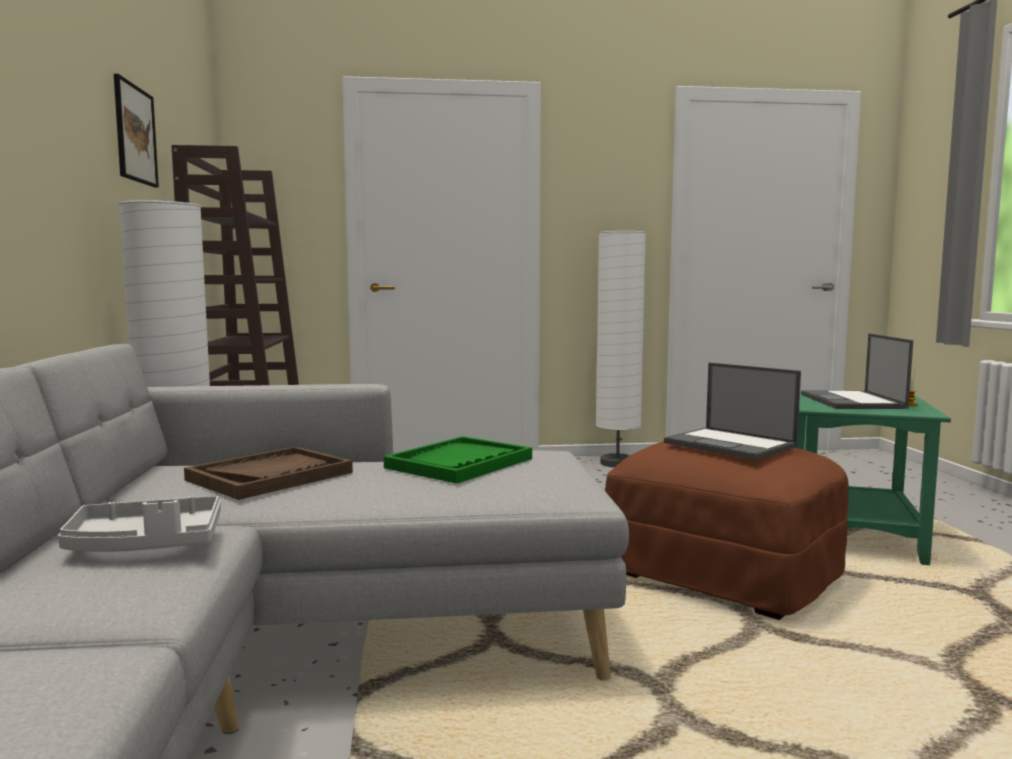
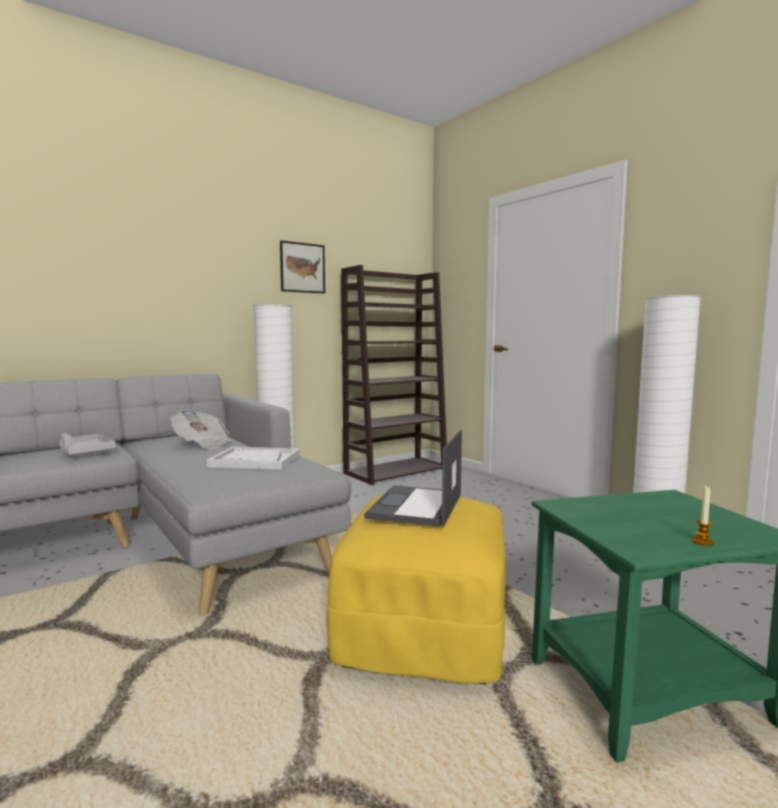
camera: 60 degrees right, 0 degrees up
(270, 476) = (202, 444): brown tray -> newspaper
(459, 463) = (255, 461): green tray -> white tray
(724, 575) = (424, 628): brown ottoman -> yellow ottoman
(853, 401) = (649, 515): laptop -> none

